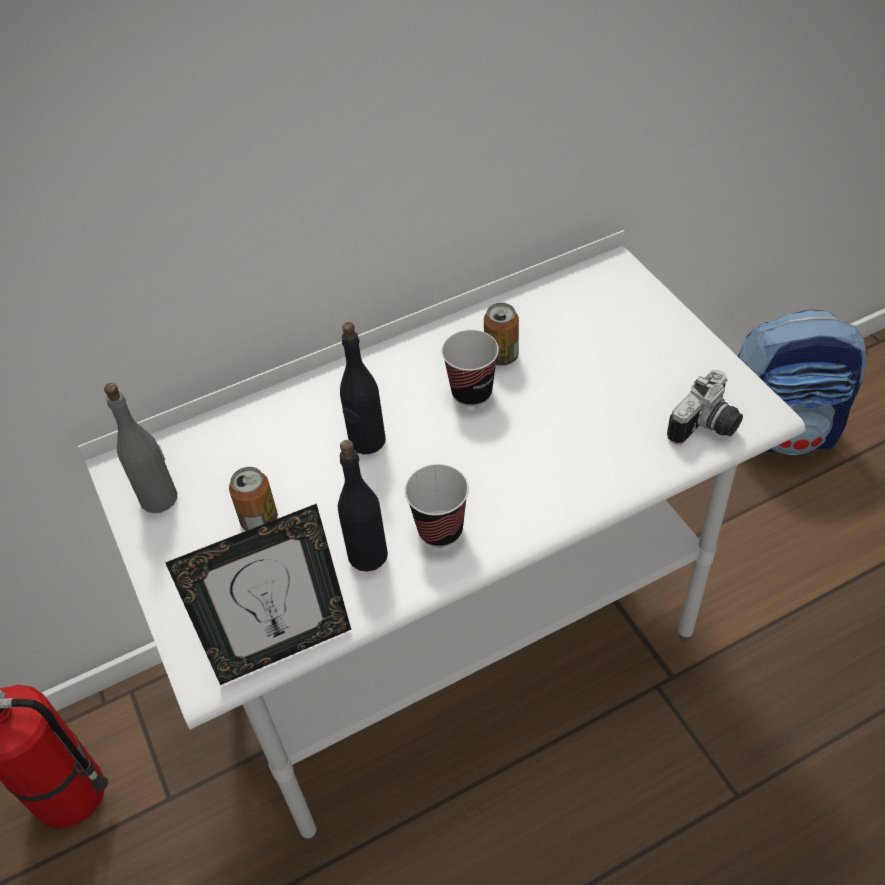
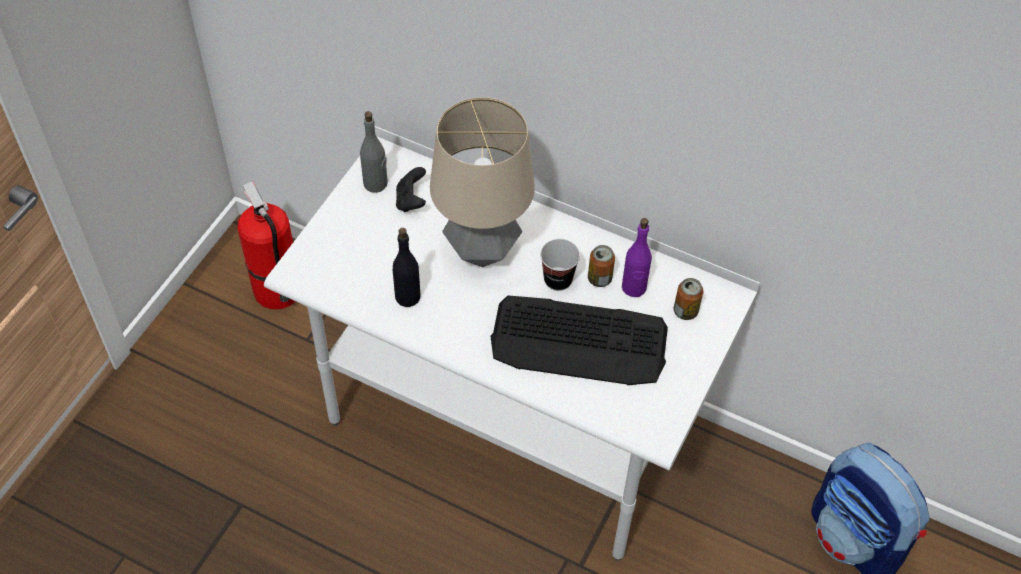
camera: 50 degrees right, 5 degrees up
(223, 474) = (411, 201): none -> black game controller
(259, 520) = (394, 236): can -> can (685, 311)
(283, 647) = (328, 294): picture frame -> none
(367, 441) = (482, 250): black bottle -> table lamp
(440, 530) = (447, 320): cup -> none
(538, 334) = (634, 287): none -> purple bottle
(575, 417) = (579, 341): none -> keyboard
(707, 427) = (623, 413): camera -> none

